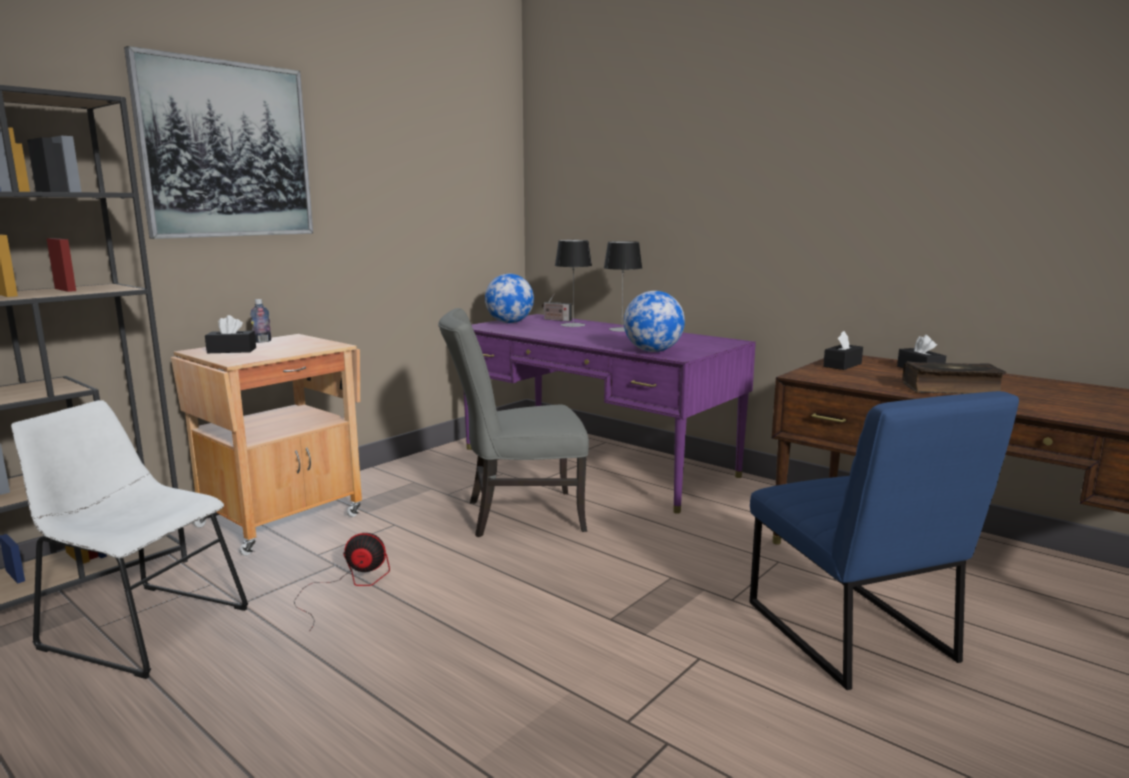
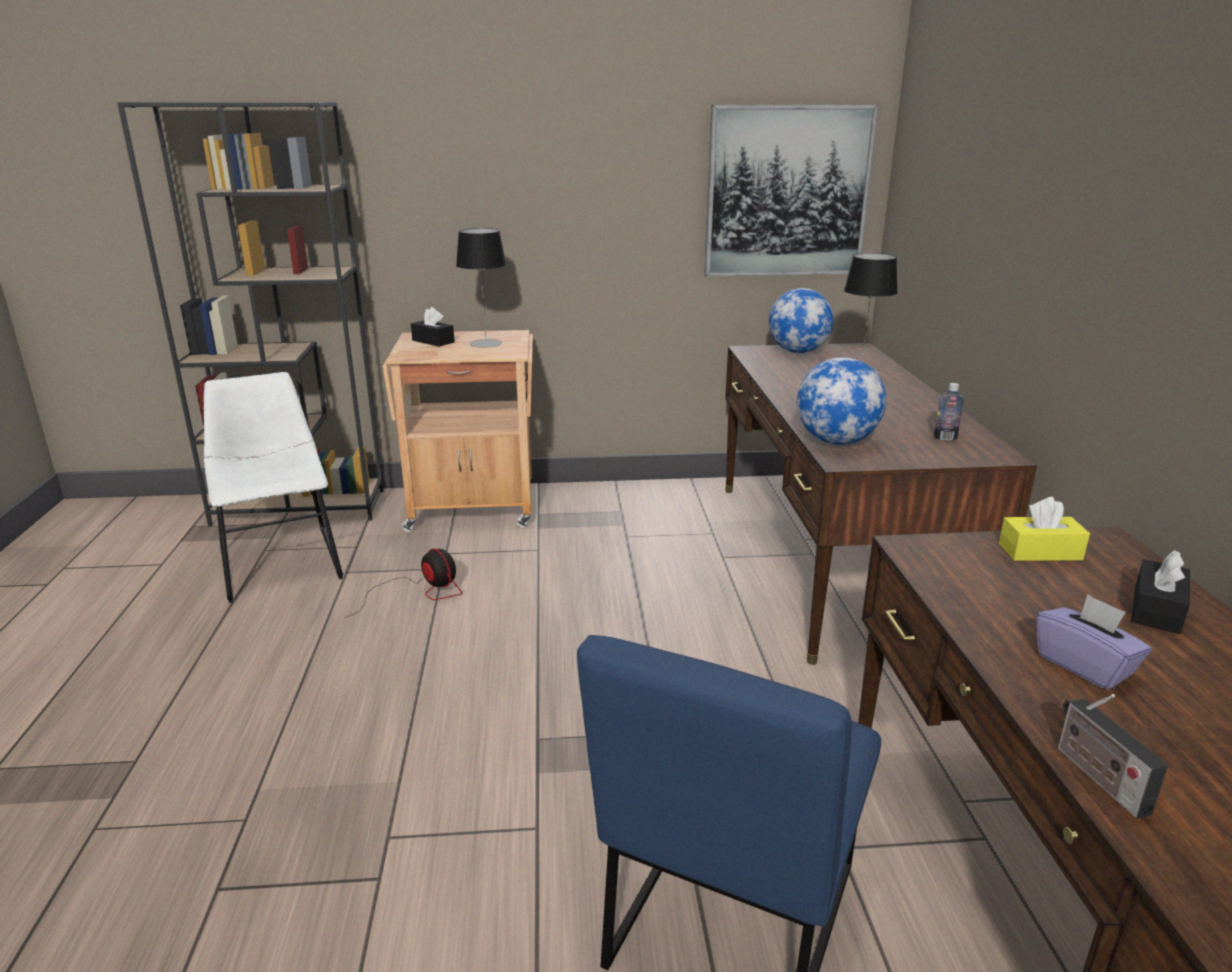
camera: 45 degrees right, 10 degrees up
(226, 150) = (466, 136): picture -> picture (787, 192)
(262, 341) = (478, 334): bottle -> bottle (945, 438)
(516, 515) = (646, 586): grey chair -> none
(556, 320) = (863, 358): radio -> radio (1096, 776)
(596, 462) = (833, 558): purple desk -> brown desk
(621, 329) = (900, 394): table lamp -> table lamp (486, 343)
(842, 365) = (1040, 552): black tissue box -> yellow tissue box
(951, 389) = (1084, 666): book -> purple tissue box

